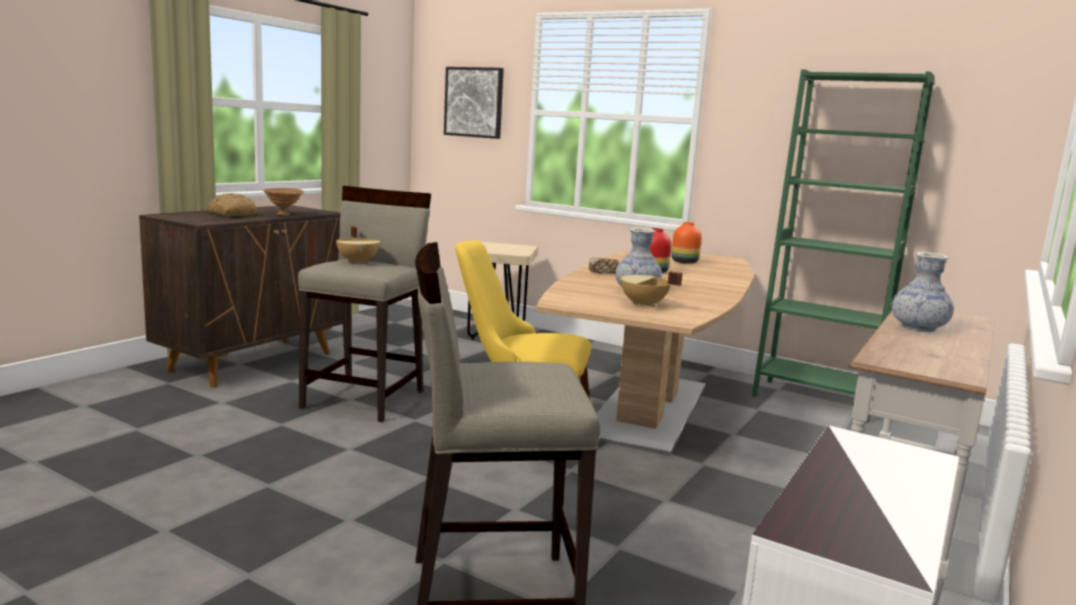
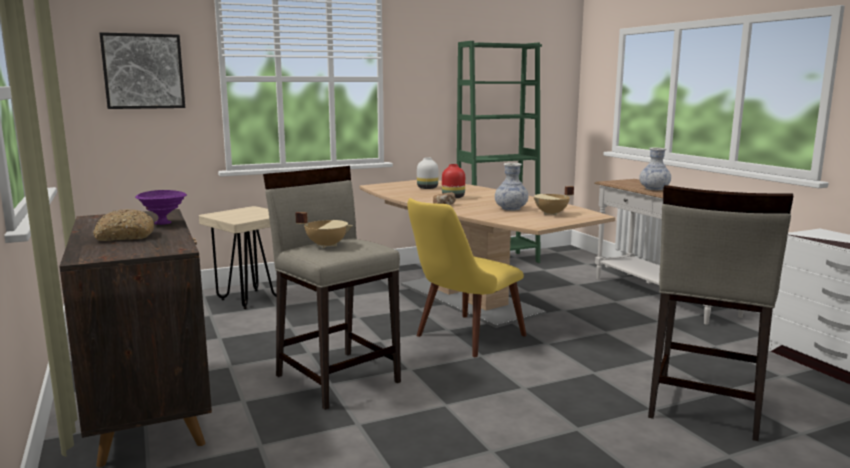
camera: 55 degrees left, 0 degrees up
(284, 215) = (164, 223): brown bowl -> purple bowl
(683, 262) = (427, 188): orange vase -> white vase

